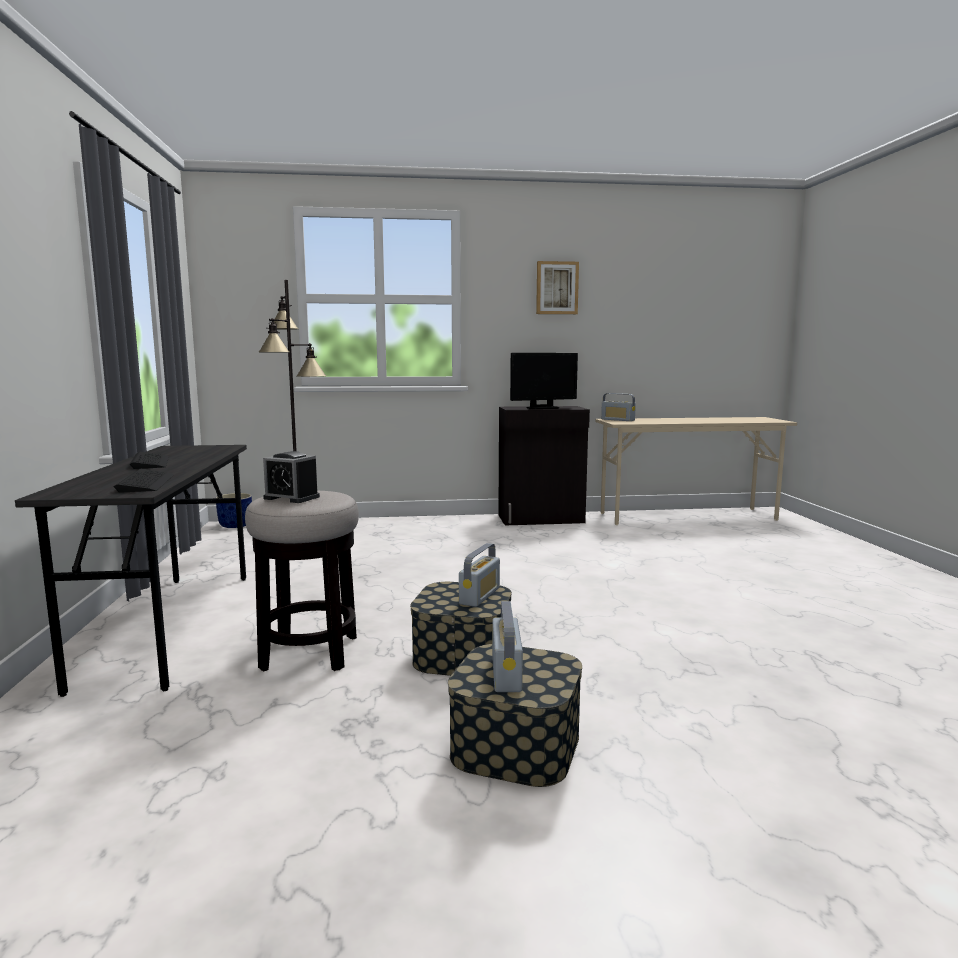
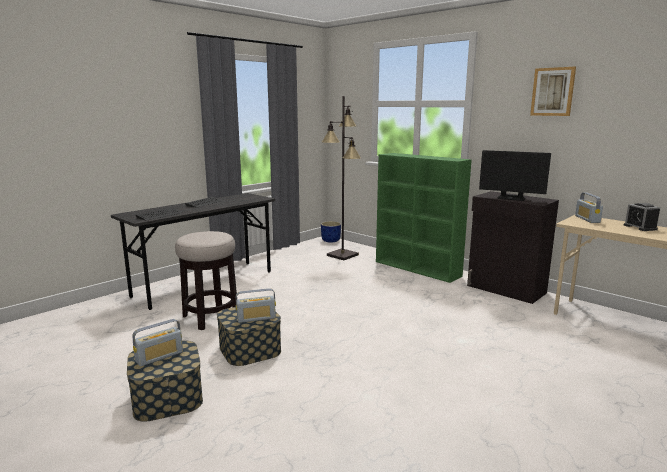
camera: 50 degrees right, 5 degrees up
(291, 498) = (198, 235): alarm clock -> alarm clock (640, 227)
(424, 525) = (418, 269): none -> green bookcase

